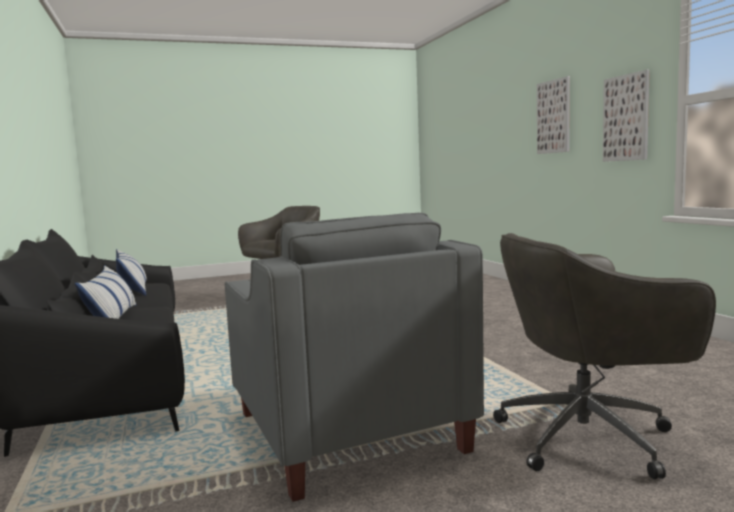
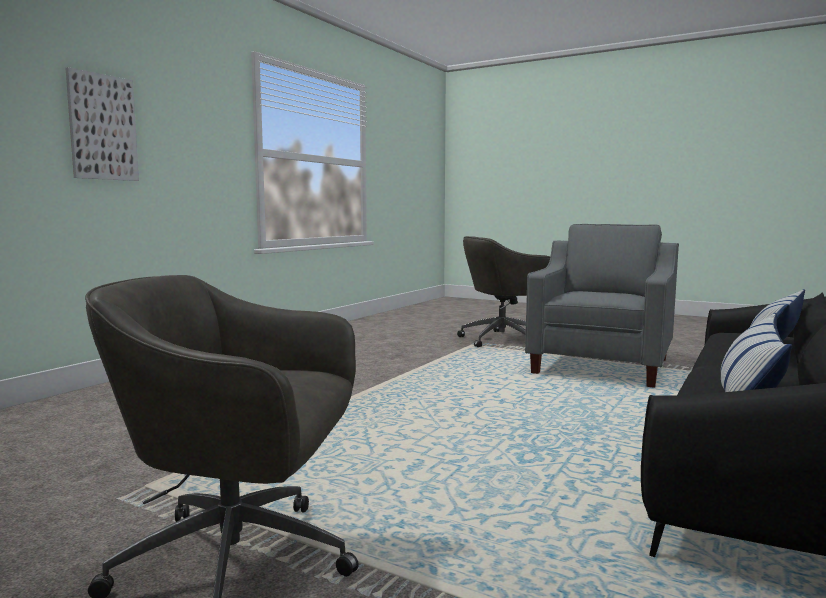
camera: 130 degrees left, 0 degrees up
(589, 437) = (505, 340): grey office chair -> grey office chair turned 120 degrees clockwise
(626, 118) = (211, 155): picture -> none

